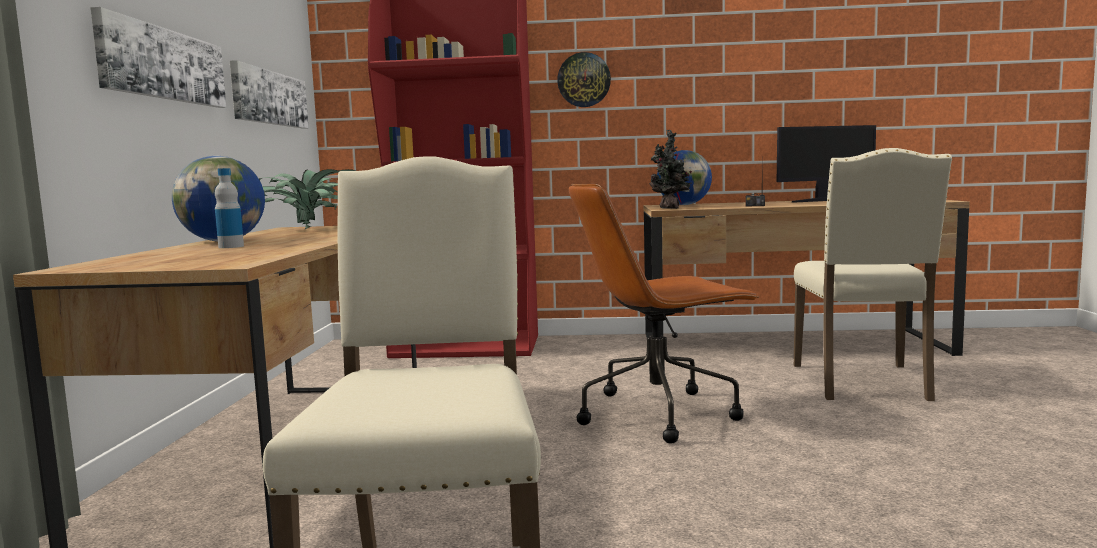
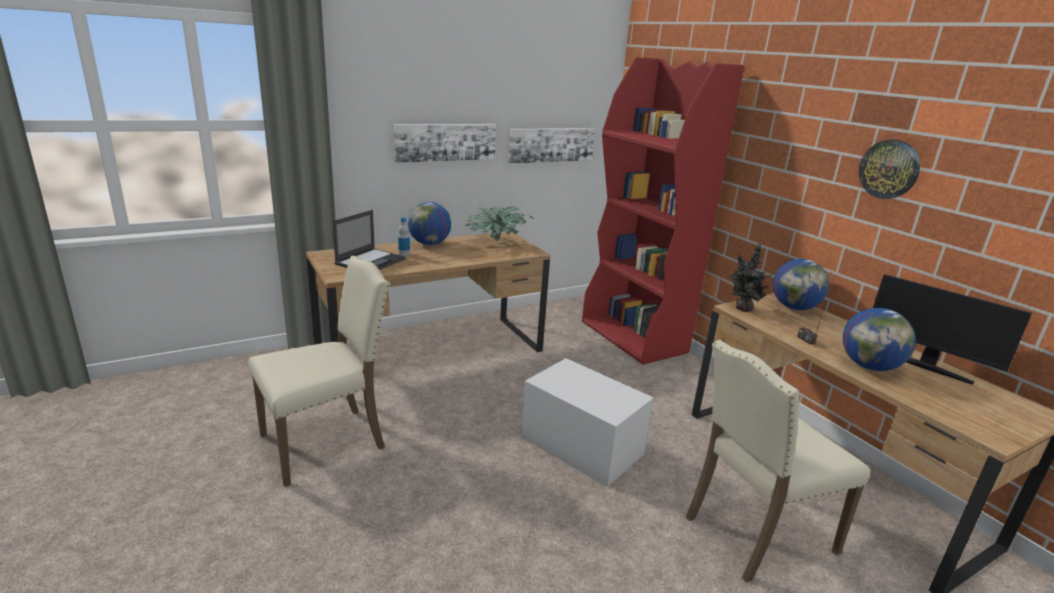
camera: 55 degrees right, 15 degrees up
(212, 254) = (371, 261): none -> laptop
(584, 80) = (766, 167): wall clock -> wall clock (889, 169)
(659, 413) = (581, 445): brown office chair -> white storage box
(817, 203) = (869, 366): none -> globe

